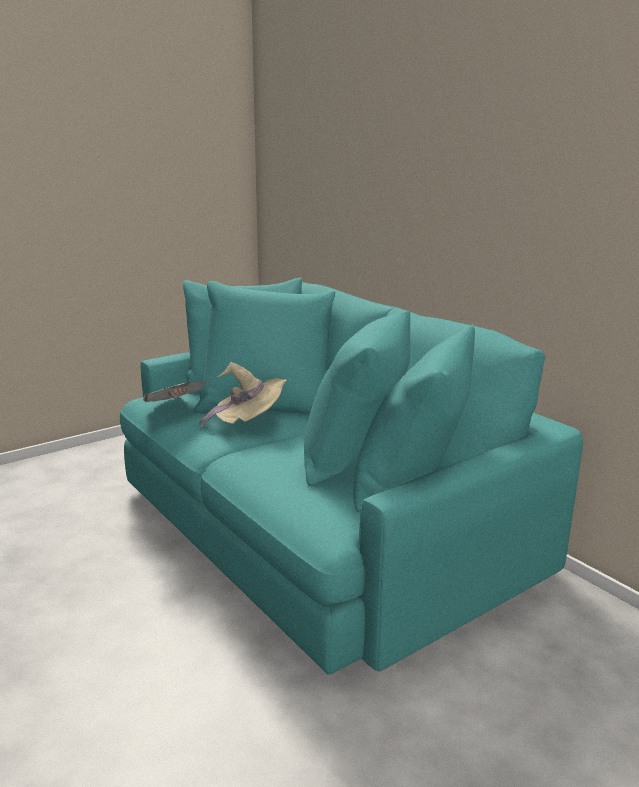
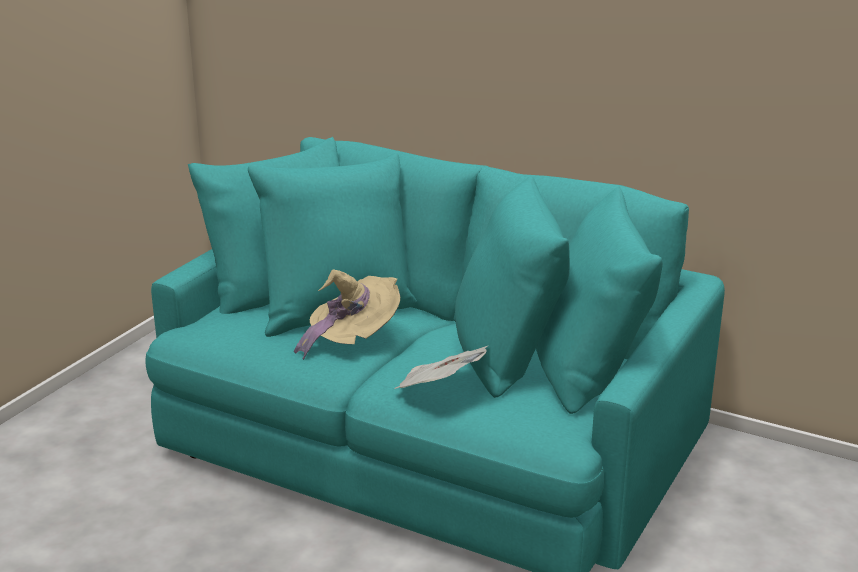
camera: 25 degrees left, 5 degrees up
(176, 409) = (240, 338): newspaper -> newspaper (440, 389)

